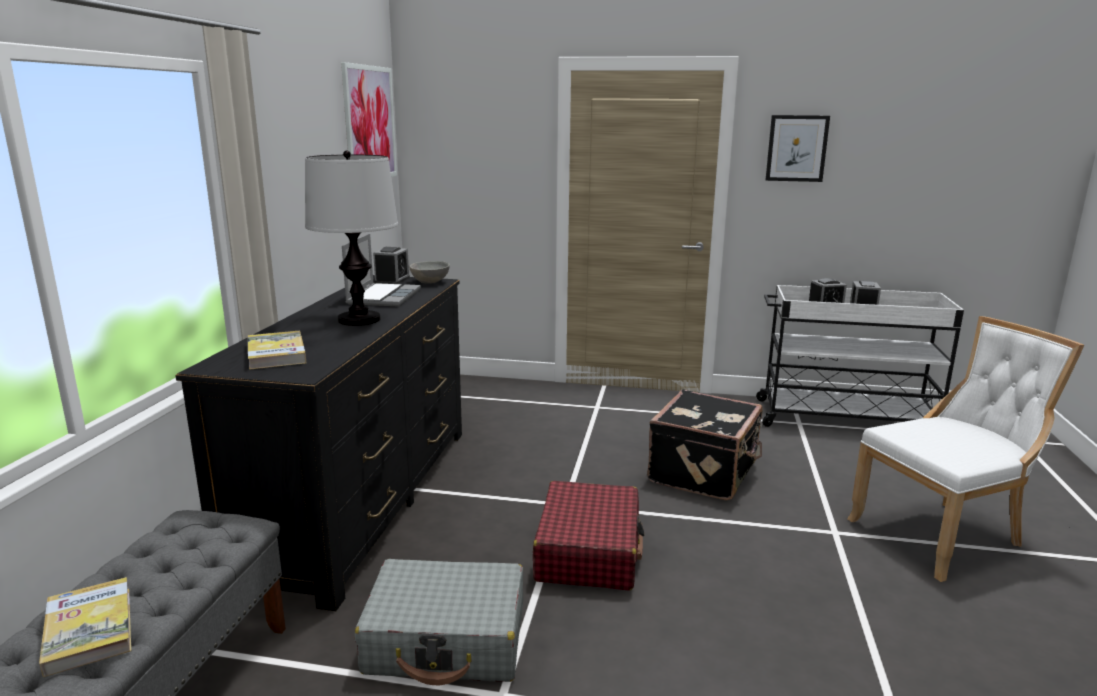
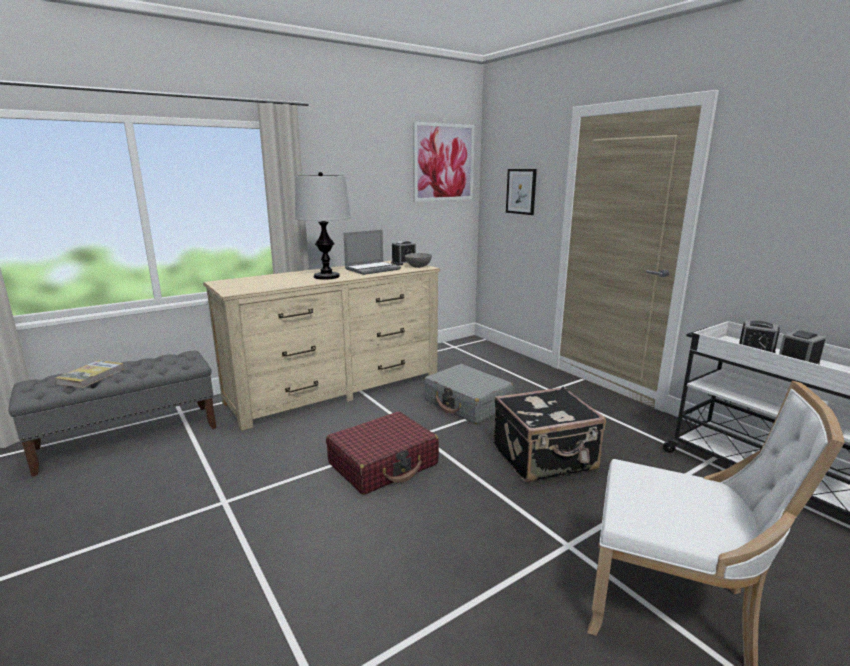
camera: 45 degrees right, 0 degrees up
(276, 354) = (251, 282): book -> none
(362, 499) = (336, 389): black dresser -> beige dresser
(447, 639) = (251, 466): grey suitcase -> grey suitcase (467, 404)
(796, 148) = (769, 181): picture -> picture (521, 191)

